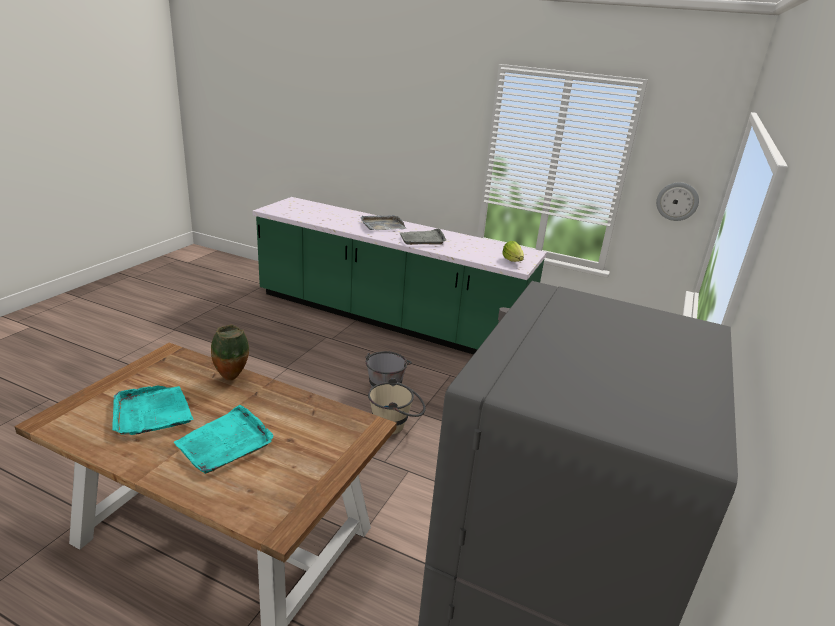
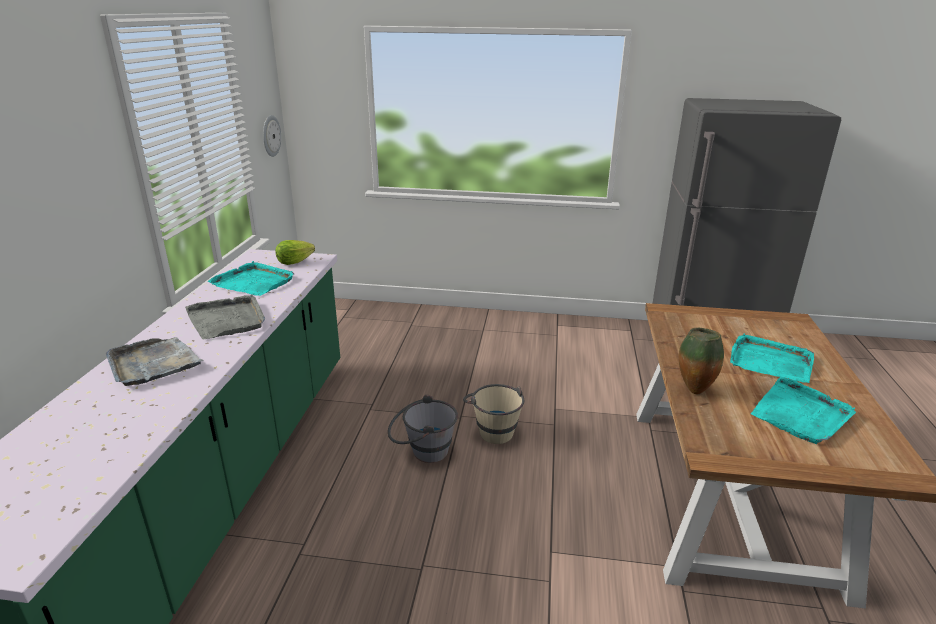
camera: 105 degrees left, 0 degrees up
(478, 248) = (254, 282): none -> turquoise tray

